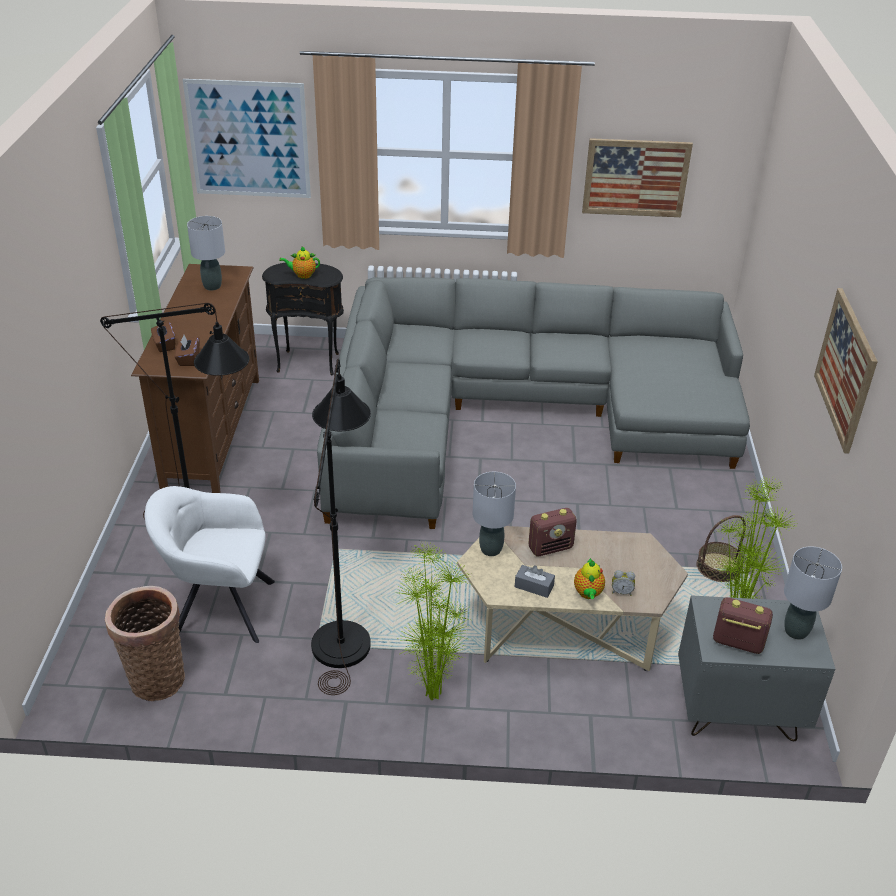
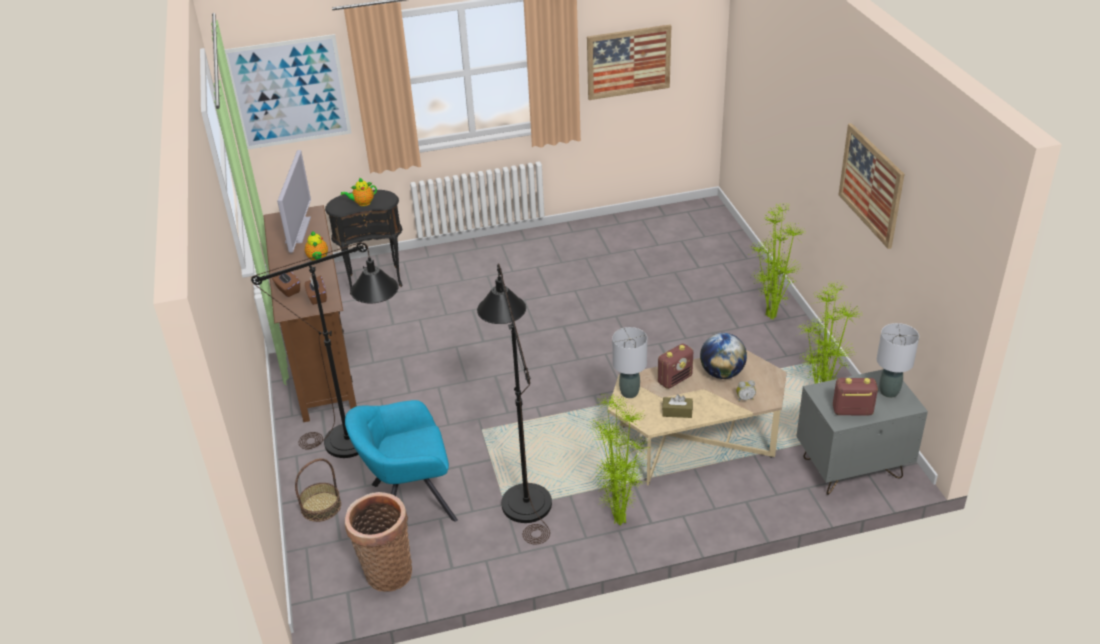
camera: 15 degrees left, 0 degrees up
(212, 286) = (298, 230): grey table lamp -> television
(219, 608) = (409, 503): white armchair -> turquoise armchair
(515, 415) = (575, 284): grey sofa -> none
(534, 586) = (677, 412): grey tissue box -> brown tissue box
(588, 594) = (720, 407): teapot -> teapot (318, 259)
(609, 555) = (722, 373): none -> globe
(718, 567) = (790, 365): basket -> basket (321, 506)
(720, 506) = (770, 318): none -> potted plant

